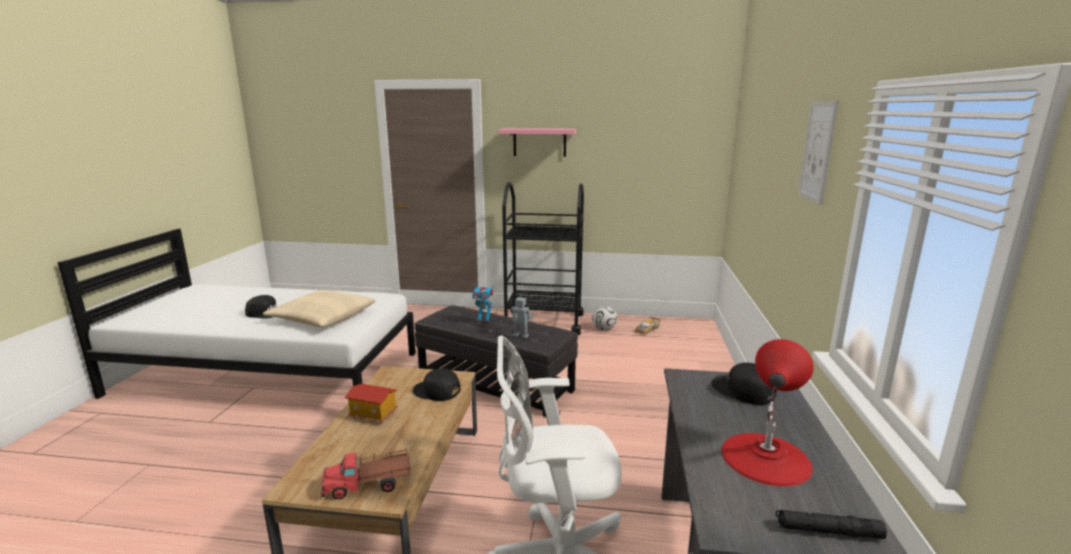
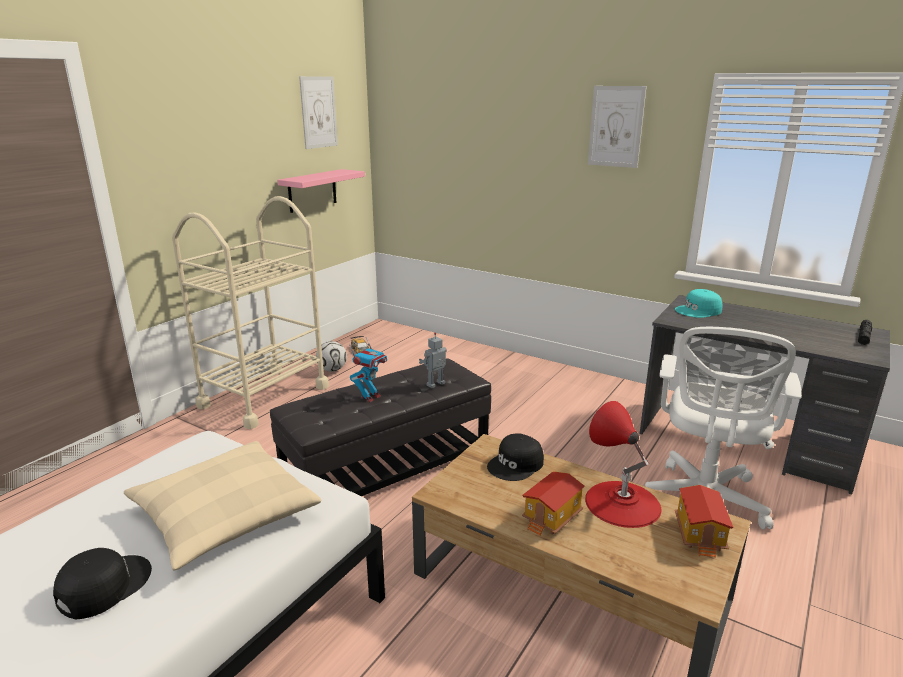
camera: 65 degrees left, 5 degrees up
(369, 484) = (700, 535): toy truck -> toy house
(539, 142) = (188, 146): pink shelf -> pink shelf (312, 190)
(543, 322) = (264, 396): black cart -> beige cart
(667, 126) = (318, 112): none -> picture
(743, 390) = (698, 311): black cap -> turquoise cap
(765, 458) = (790, 329): red table lamp -> red table lamp (622, 503)

